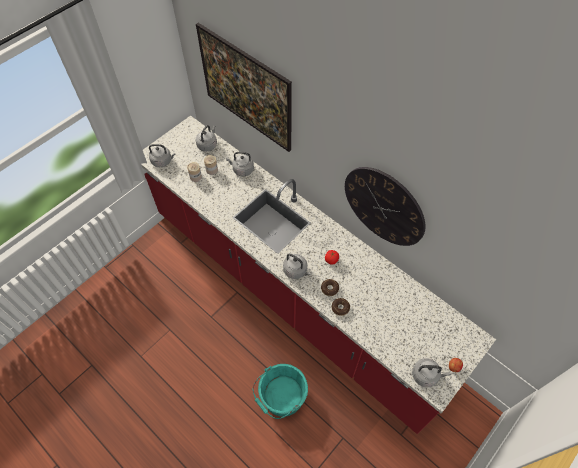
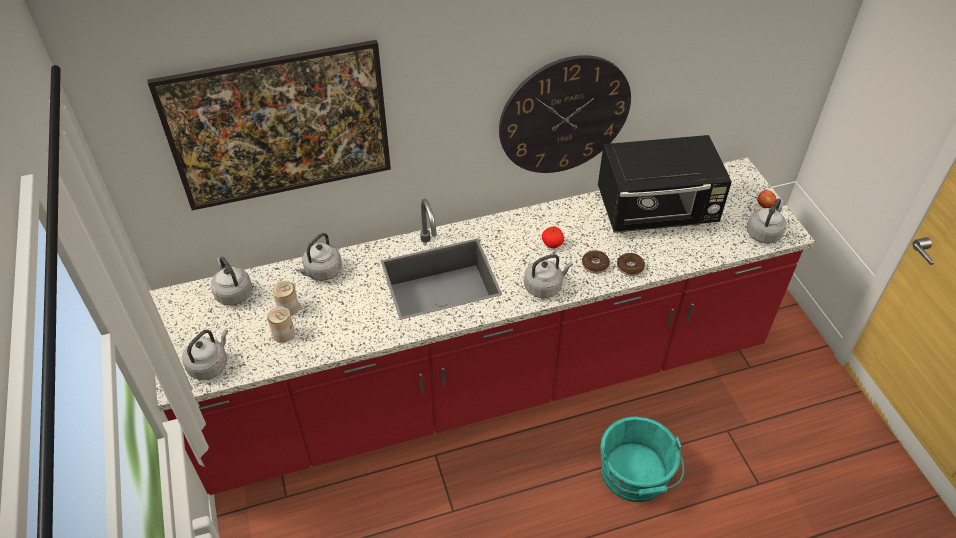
camera: 60 degrees left, 10 degrees down
(399, 304) = (657, 212): none -> black microwave

